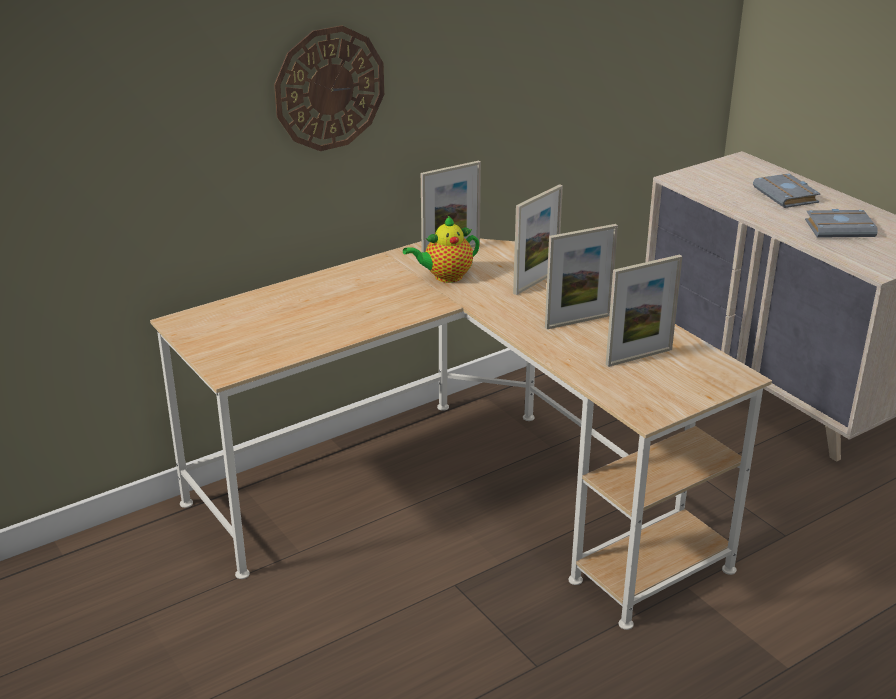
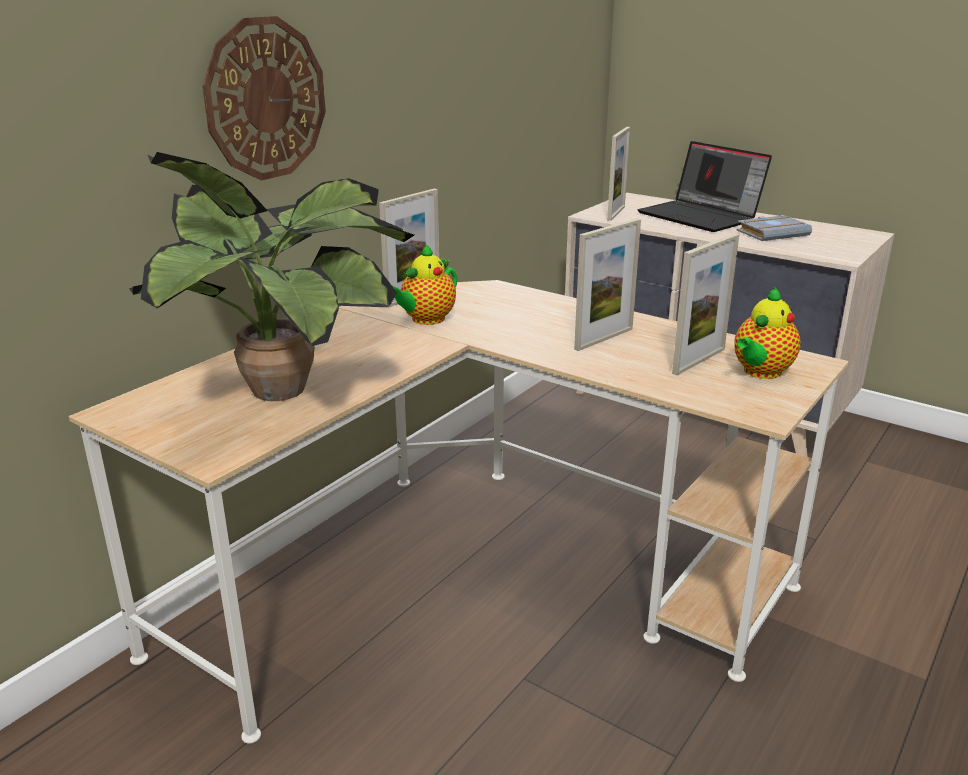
camera: 20 degrees left, 5 degrees down
(304, 326) = (289, 391): none -> potted plant
(536, 282) = (527, 311): picture frame -> picture frame (616, 213)
(681, 377) = (760, 372): none -> teapot
(787, 196) = (701, 216): grey book -> laptop

